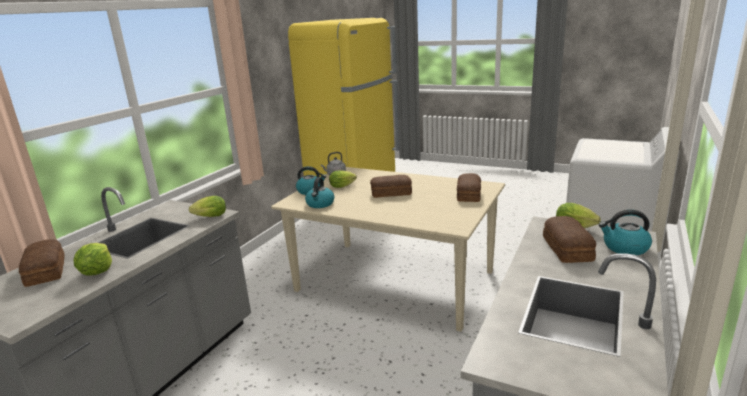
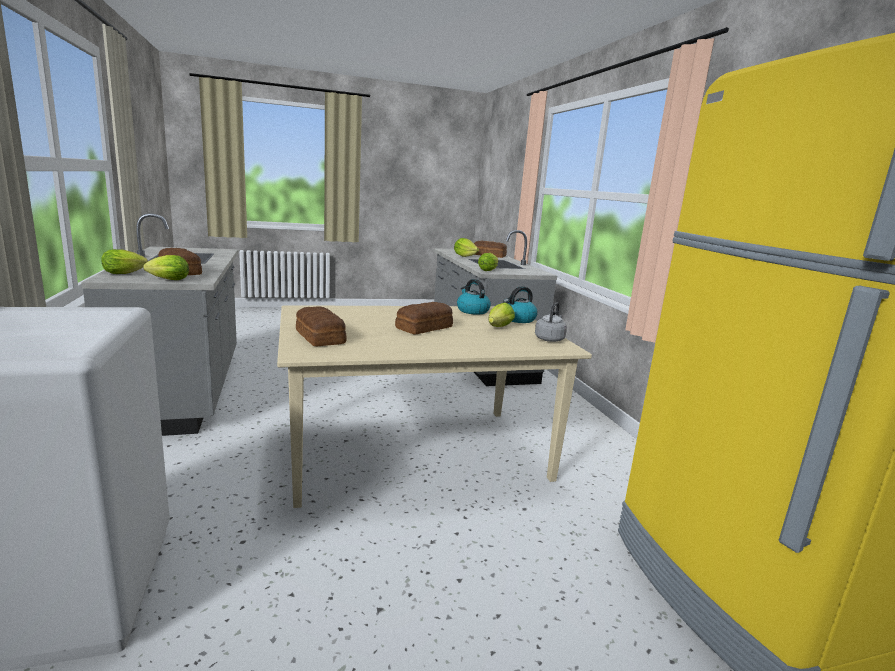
camera: 135 degrees right, 5 degrees down
(624, 248) = (126, 273): kettle -> lettuce

